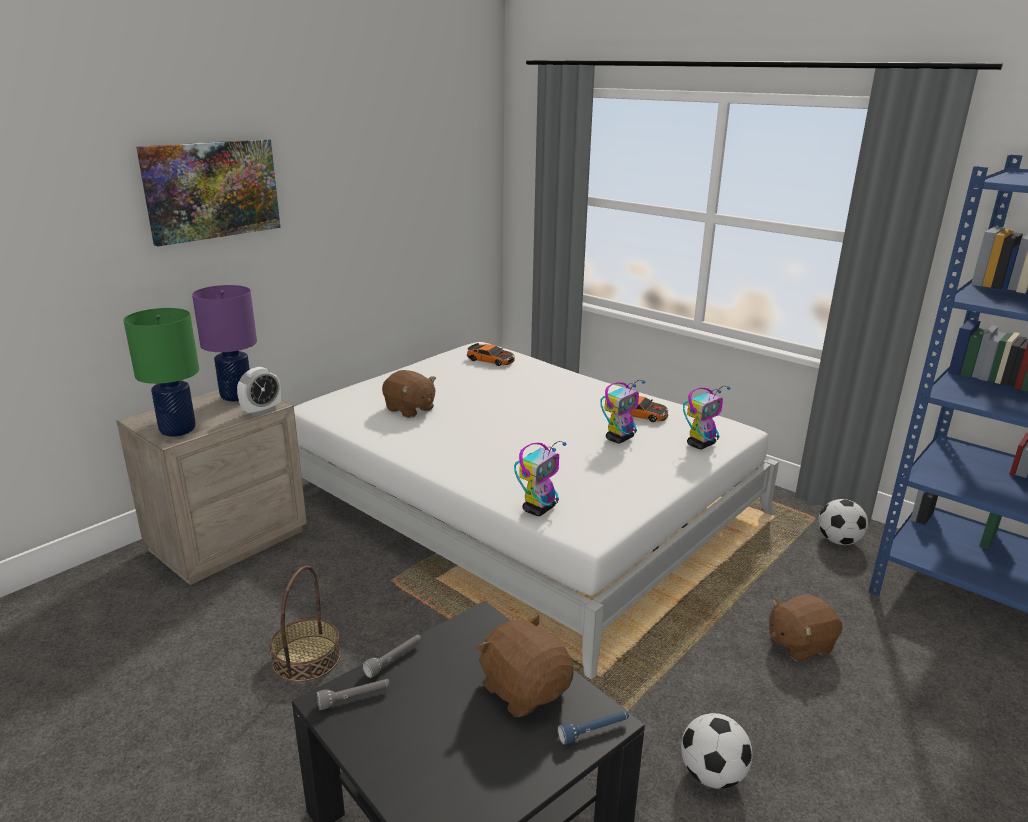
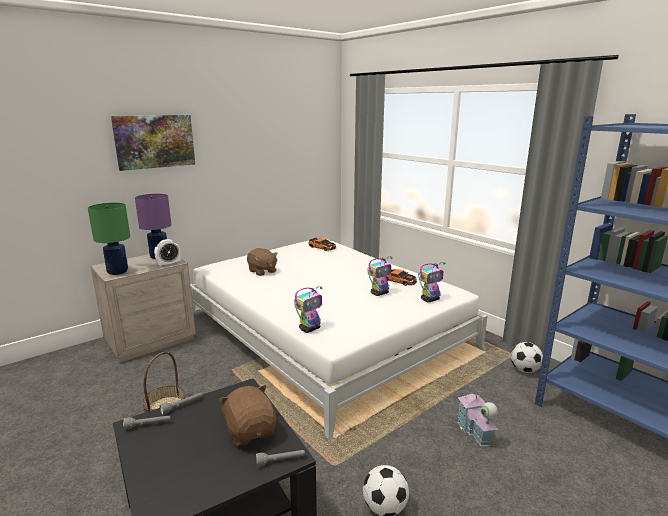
camera: 10 degrees right, 5 degrees down
(594, 731) = (280, 461): blue flashlight -> grey flashlight
(799, 644) = (474, 431): brown plush toy -> toy house

